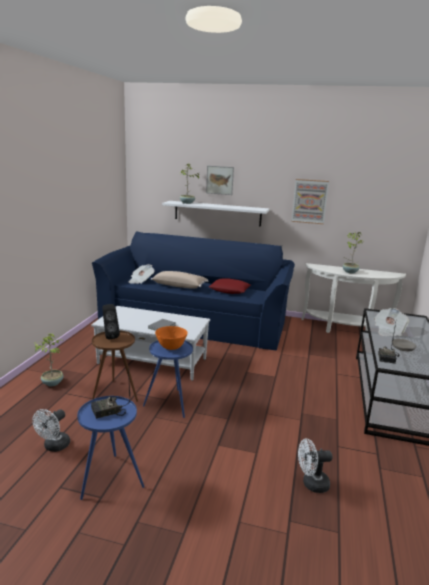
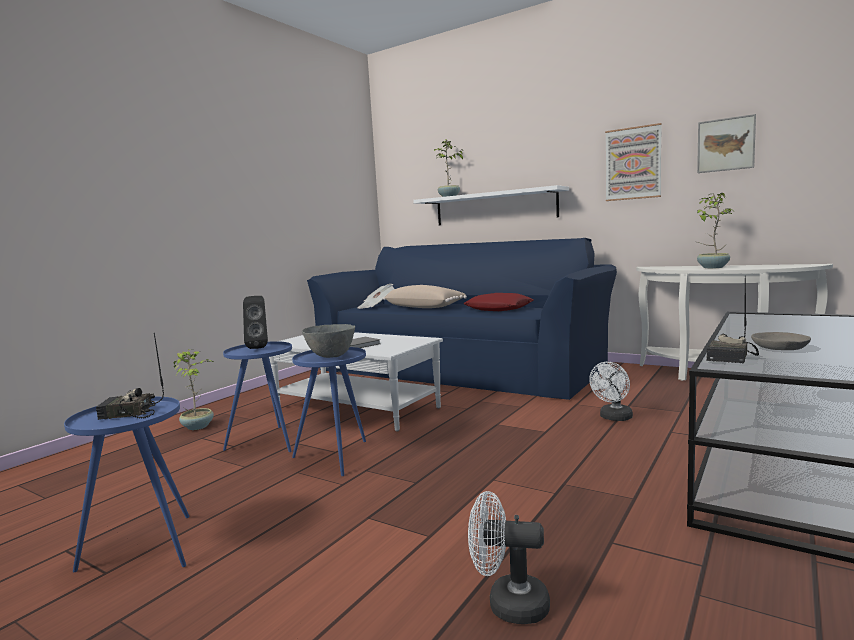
camera: 20 degrees right, 10 degrees down
(54, 447) = (117, 497): white fan -> white fan (613, 418)
(115, 393) = (268, 441): brown side table -> blue side table
(171, 347) = (331, 356): orange bowl -> grey bowl
(219, 180) = (493, 157): picture -> picture (725, 144)
(388, 331) = (762, 331): newspaper -> none

